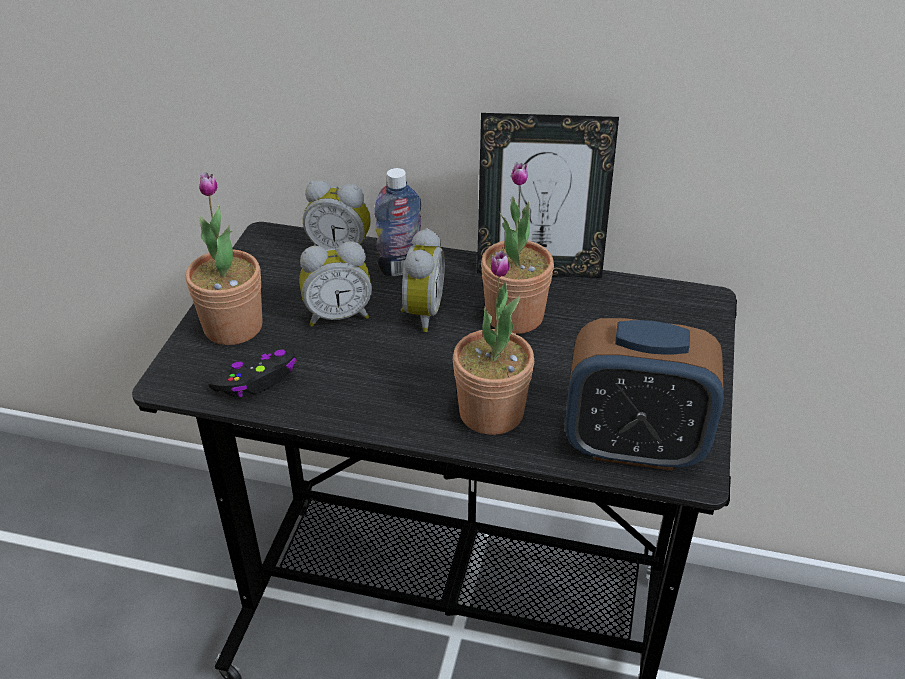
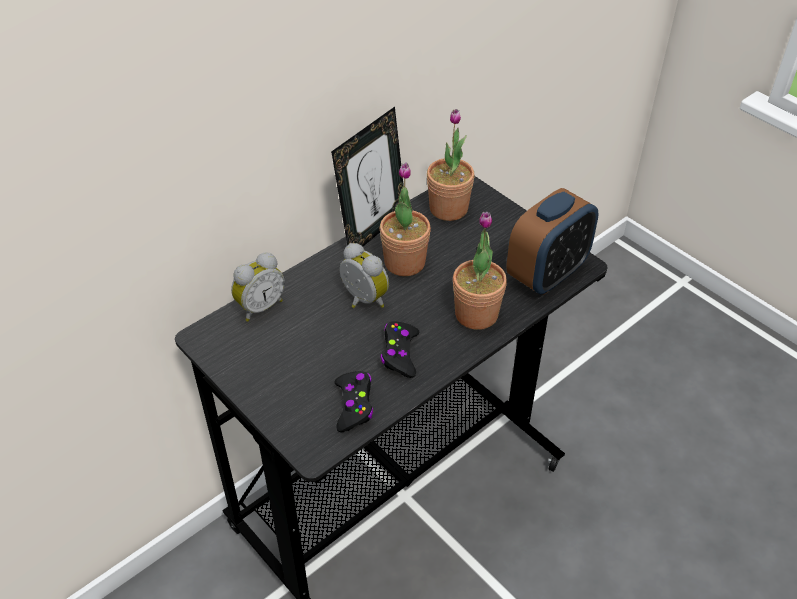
camera: 55 degrees left, 5 degrees up
(233, 327) = (287, 396): potted plant -> potted plant (448, 209)
(338, 315) = (327, 339): alarm clock -> none
(365, 378) = (399, 354): none -> black game controller
(400, 268) = (308, 288): bottle -> none

